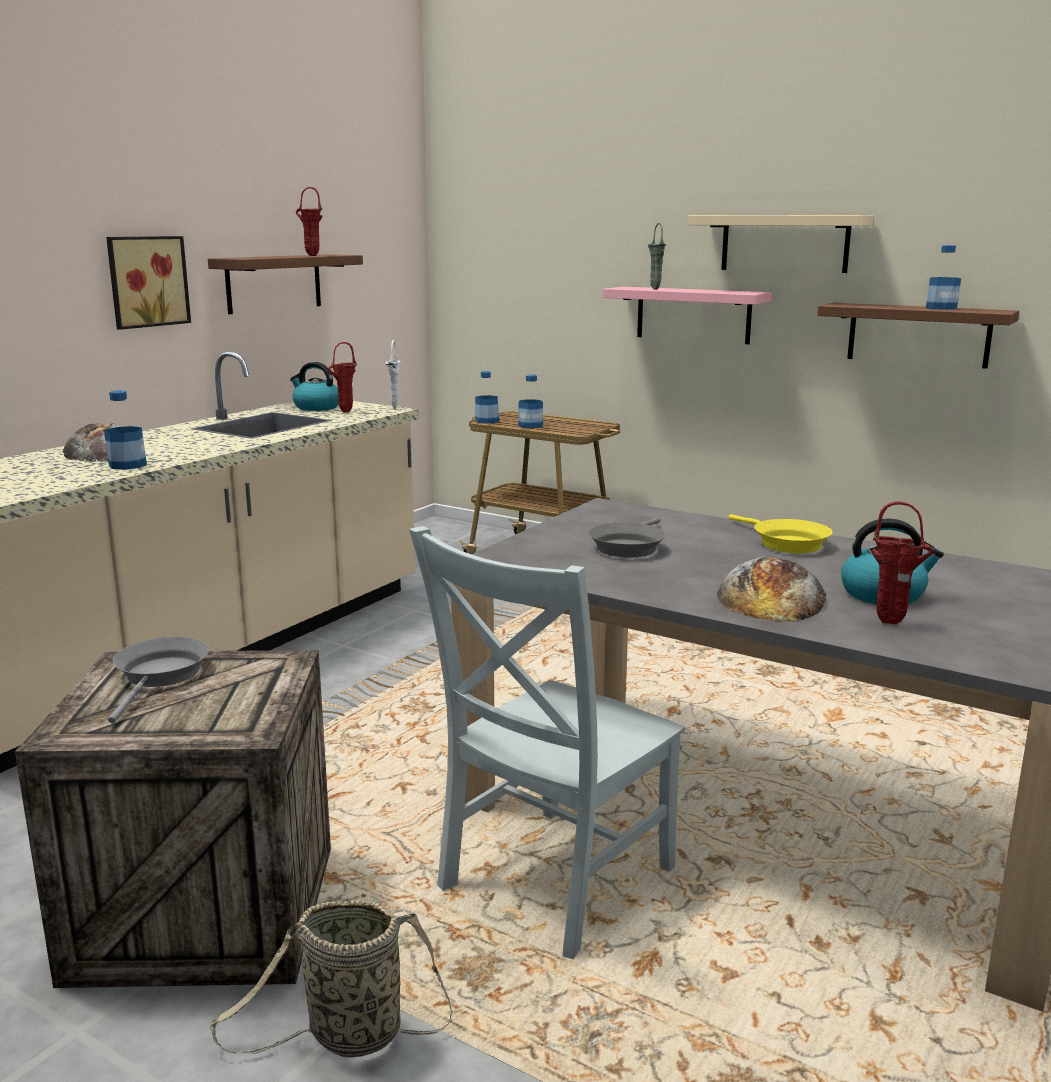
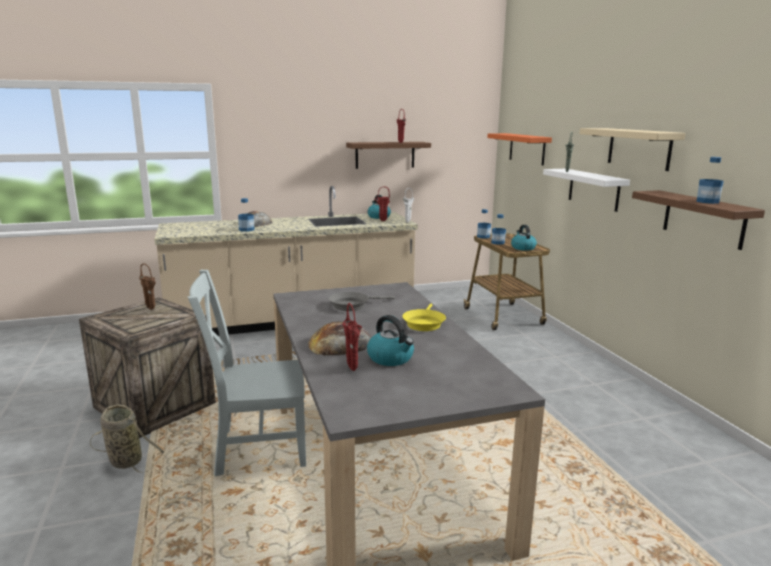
camera: 40 degrees right, 0 degrees up
(146, 281) = (311, 152): picture -> none
(160, 676) = (152, 309): grey frying pan -> brown vase
(517, 260) = (527, 148): none -> orange shelf
(581, 427) = (522, 248): none -> kettle
(693, 315) = (593, 189): pink shelf -> white shelf

